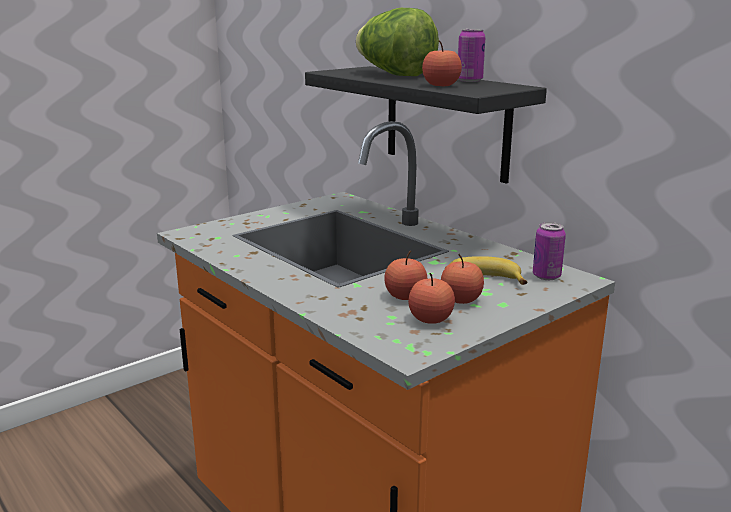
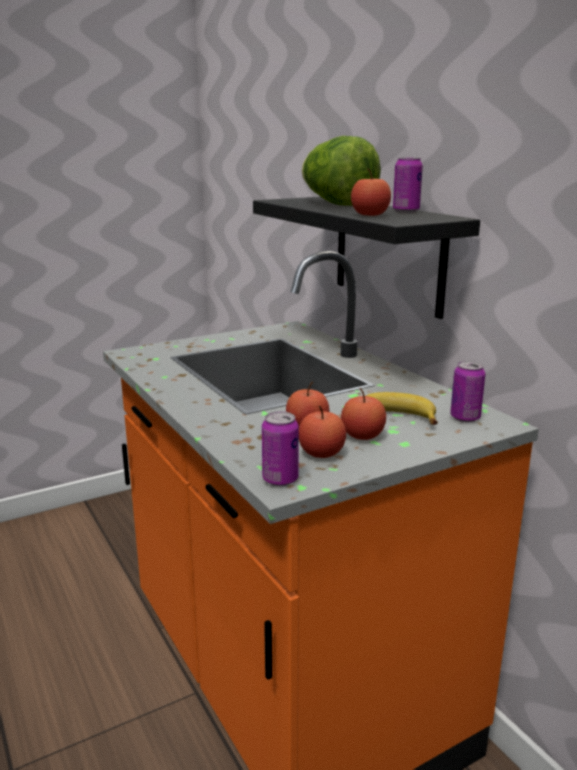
camera: 10 degrees right, 0 degrees up
(403, 347) = (280, 479): none -> can

